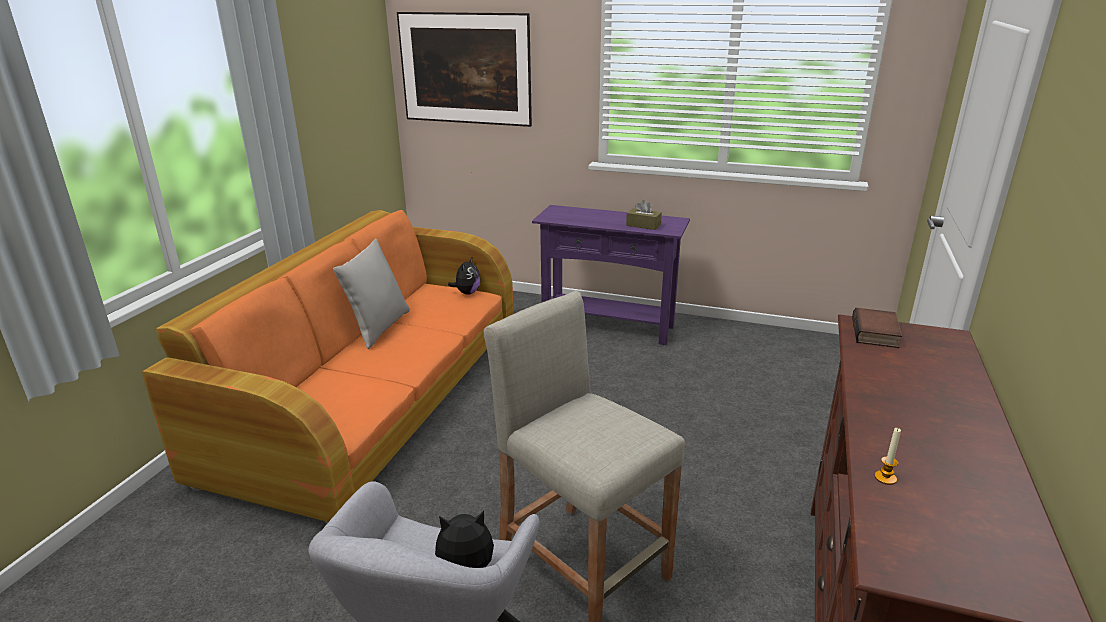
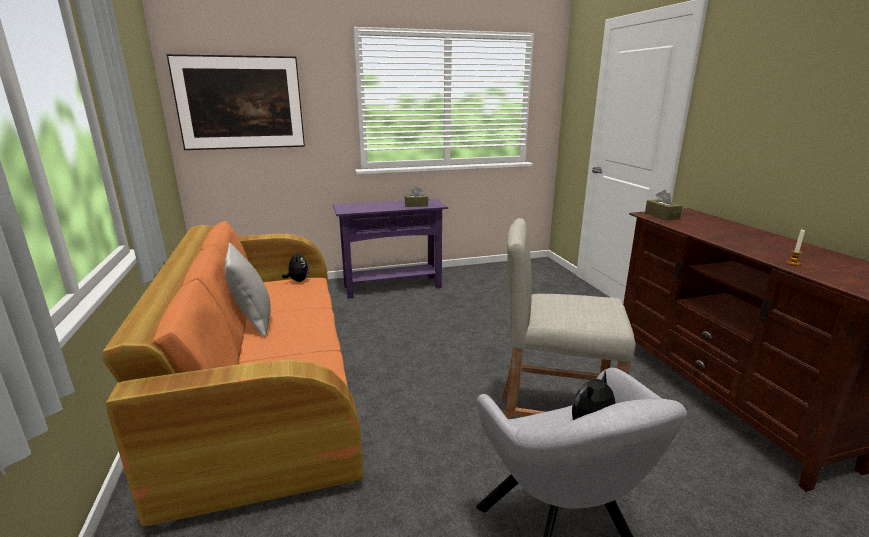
camera: 35 degrees left, 5 degrees down
(876, 334) = (661, 216): book -> brown tissue box

